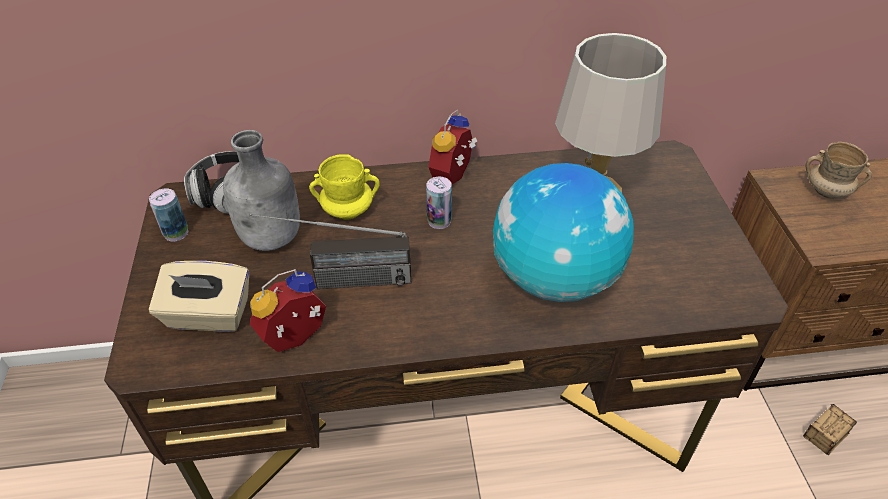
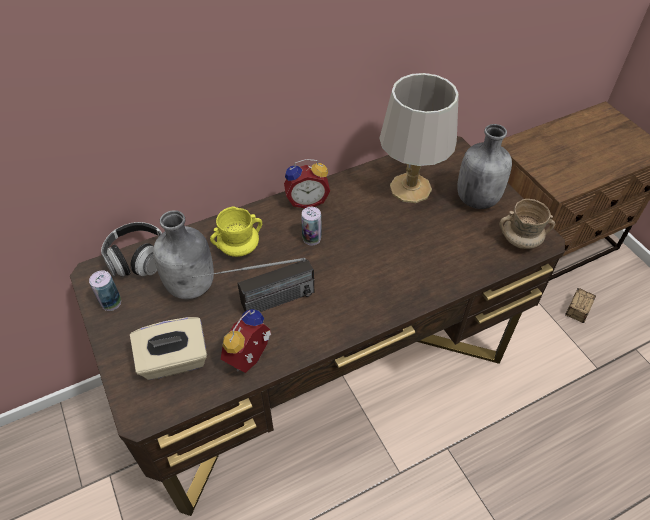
camera: 20 degrees left, 5 degrees up
(455, 177) = (307, 200): alarm clock -> alarm clock turned 105 degrees counterclockwise
(555, 279) = (412, 261): globe -> none
(679, 225) = (477, 198): none -> grey bottle
(827, 191) = (550, 145): beige mug -> beige mug (520, 241)

